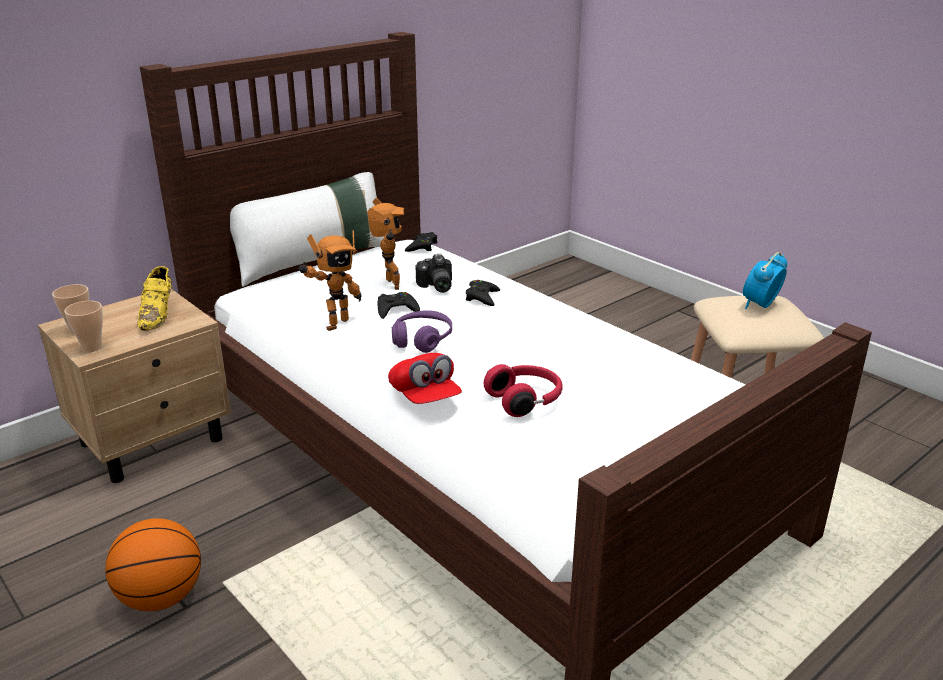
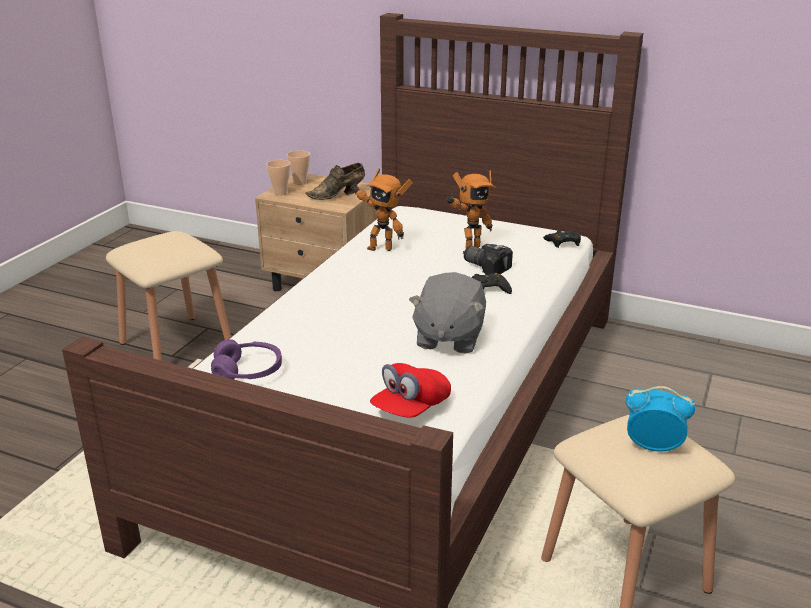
camera: 65 degrees right, 0 degrees up
(158, 315) = (338, 195): yellow shoe -> brown shoe
(161, 597) = (176, 345): basketball -> beige stool
(313, 261) = (488, 214): white pillow -> none
(396, 309) = (426, 262): black game controller -> none
(422, 339) = (384, 284): purple headphones -> purple headphones (248, 371)
(425, 397) = (294, 307): red cap -> red cap (411, 408)
(435, 286) = (487, 266): camera -> camera turned 75 degrees clockwise
(525, 400) = (318, 346): red headphones -> none
(557, 335) = (448, 338): none -> grey plush toy

